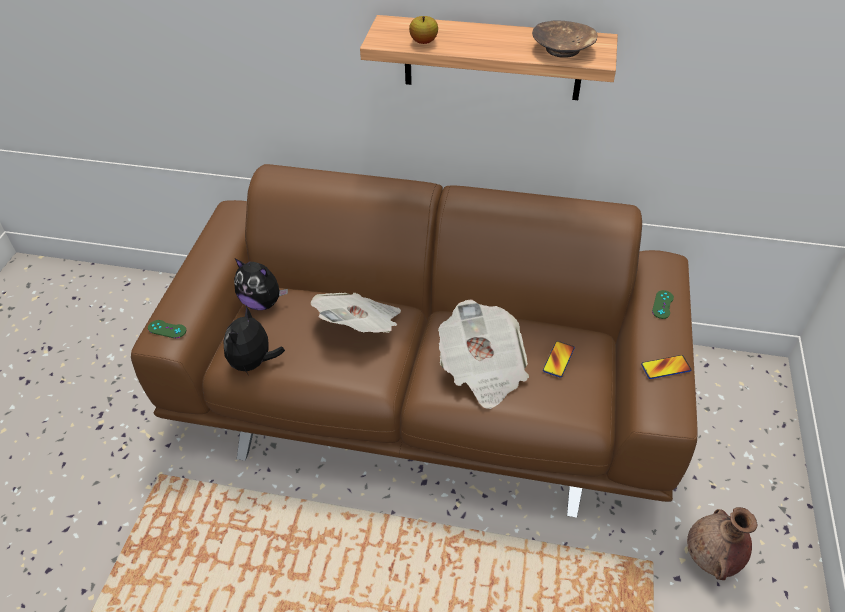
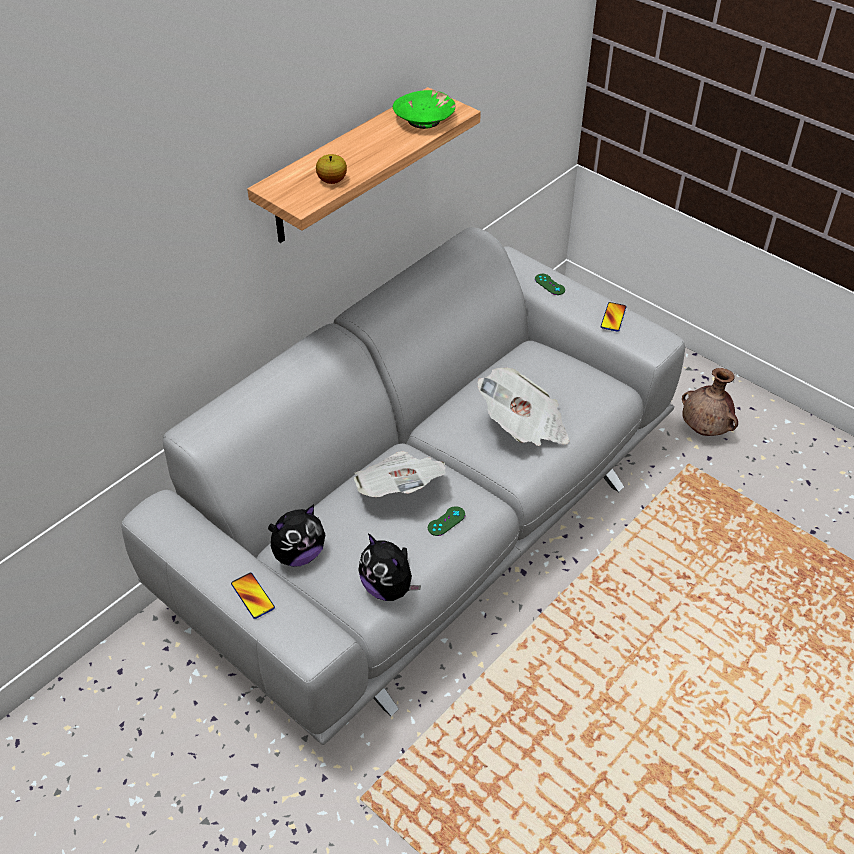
camera: 60 degrees left, 0 degrees up
(167, 329) = (305, 634): green game controller -> green game controller (446, 521)
(426, 394) = (426, 524): brown sofa -> grey sofa
(558, 359) = (546, 376): phone -> phone (252, 596)
(562, 49) = (424, 120): brown bowl -> green bowl

